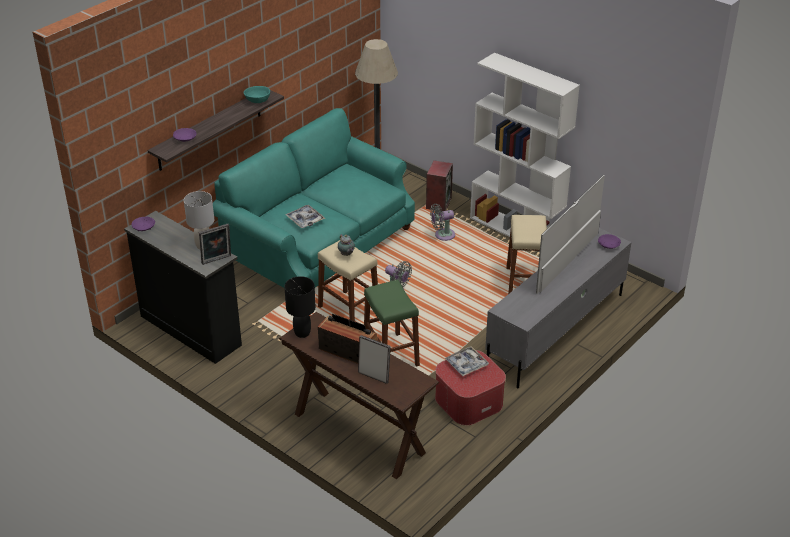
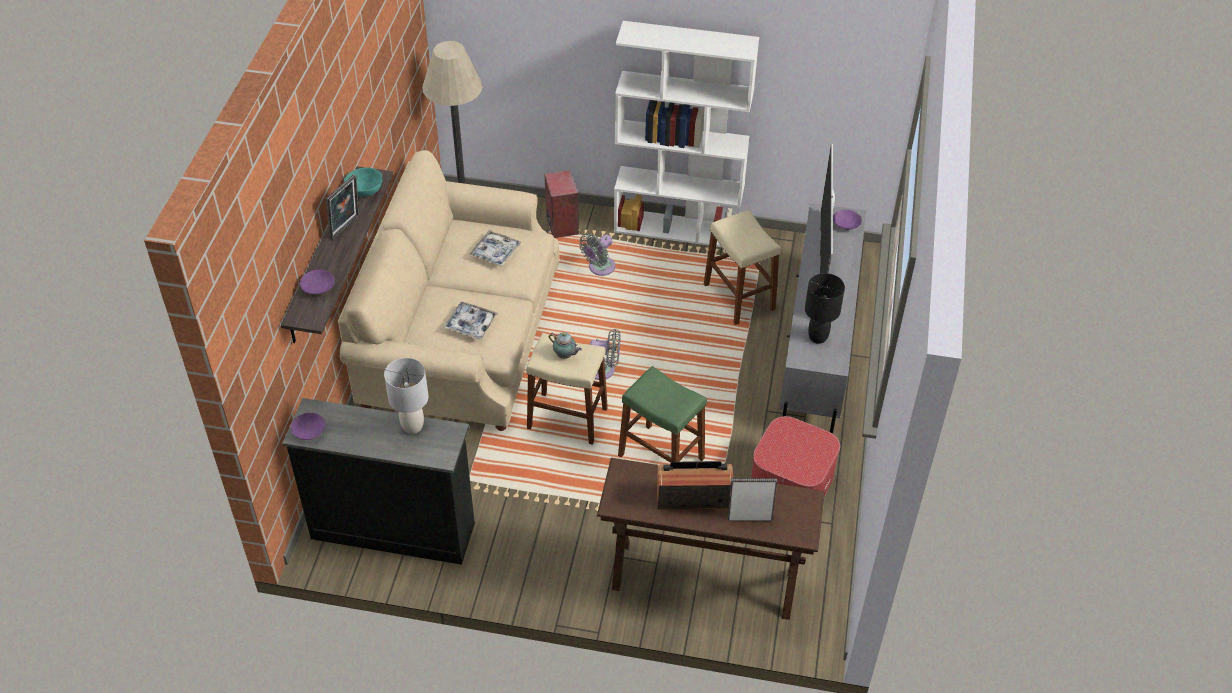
camera: 30 degrees left, 10 degrees up
(217, 260) = (448, 441): picture frame -> picture frame (346, 227)
(302, 333) = (620, 495): black table lamp -> black table lamp (817, 337)
(319, 243) = (461, 338): turquoise sofa -> beige sofa
(466, 364) = (784, 441): tray -> tray (495, 252)

